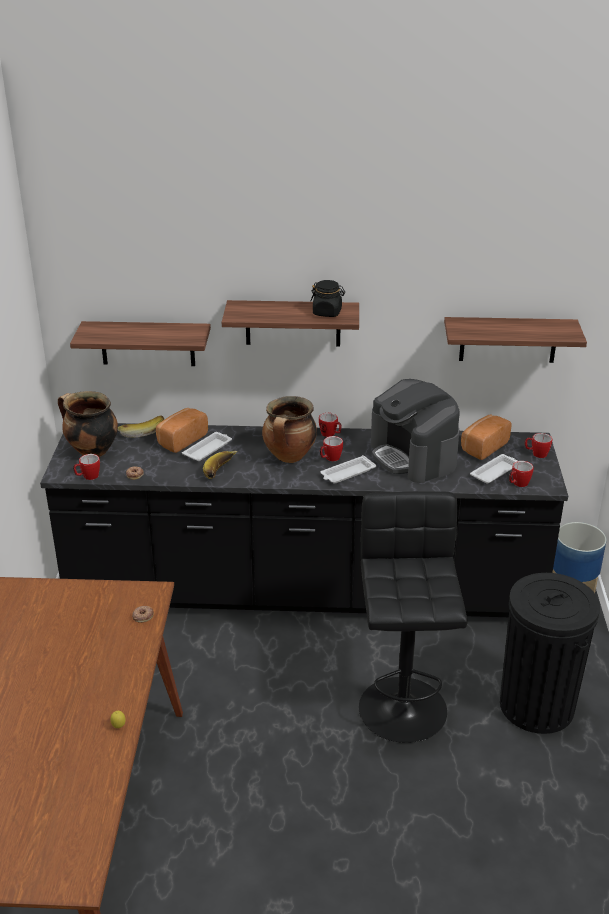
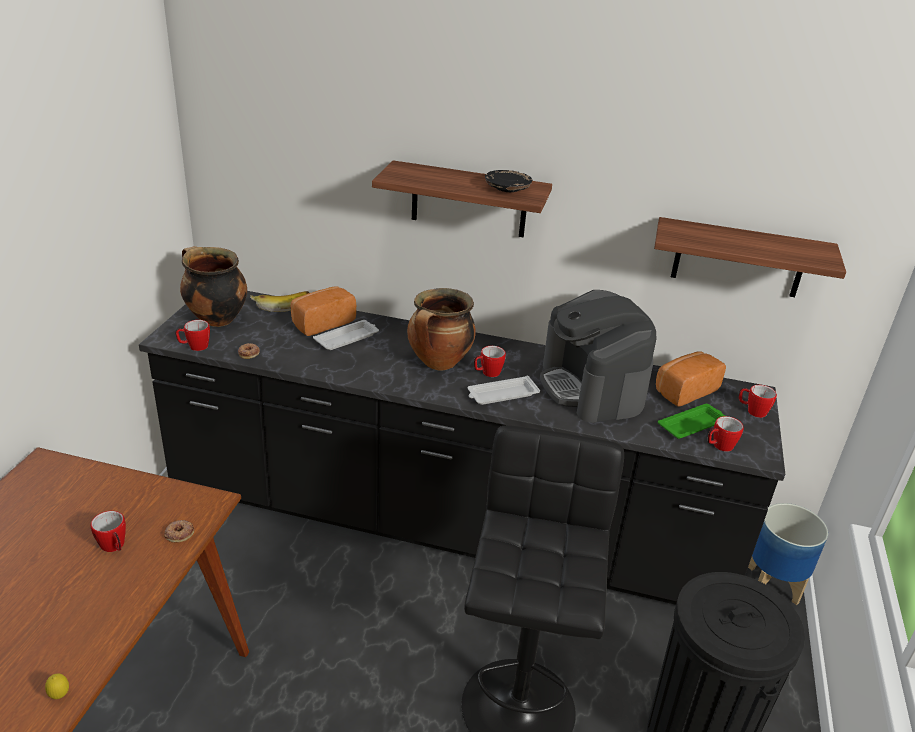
camera: 10 degrees right, 0 degrees up
(147, 343) = (299, 203): shelf -> none
(222, 471) = (351, 366): banana -> none
(327, 312) = (507, 188): black jar -> black plate
(330, 434) = (499, 345): mug -> mug (114, 547)
(495, 472) = (693, 425): white tray -> green tray

